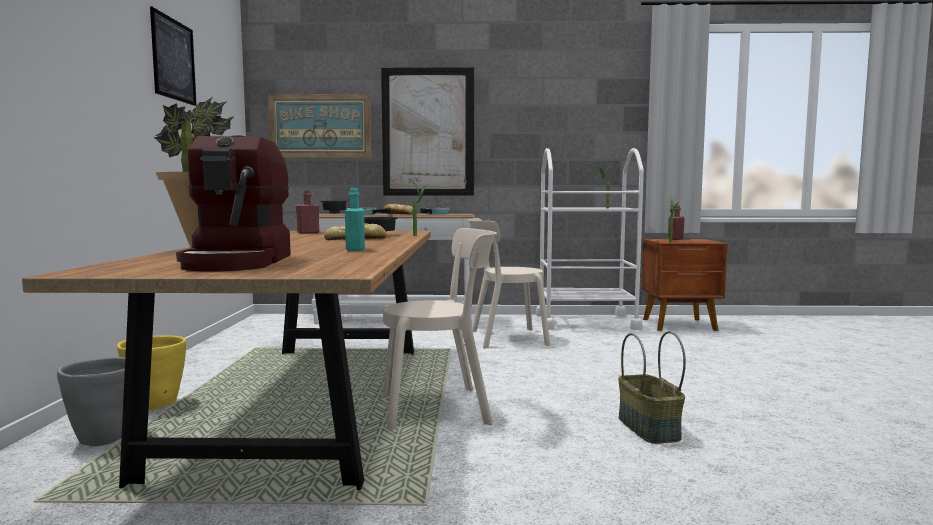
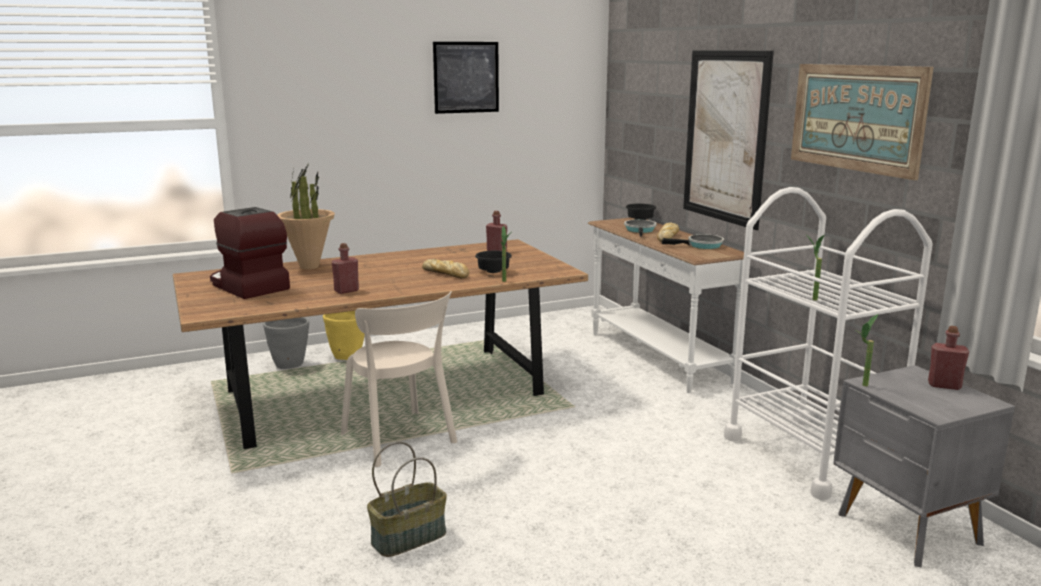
camera: 65 degrees right, 10 degrees up
(239, 262) = (247, 286): coffee machine -> coffee machine turned 75 degrees clockwise
(320, 126) = (647, 118): picture -> picture (856, 117)
(355, 249) = (346, 291): turquoise bottle -> red bottle
(504, 338) = (651, 422): beige chair -> none
(680, 325) = (908, 530): brown nightstand -> grey nightstand

